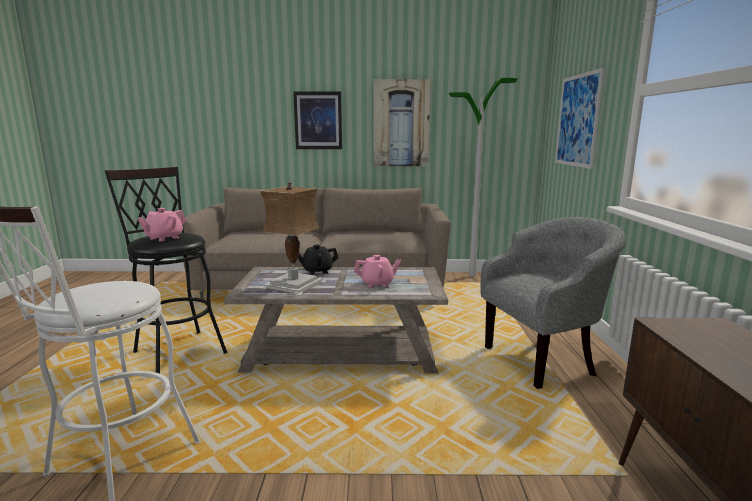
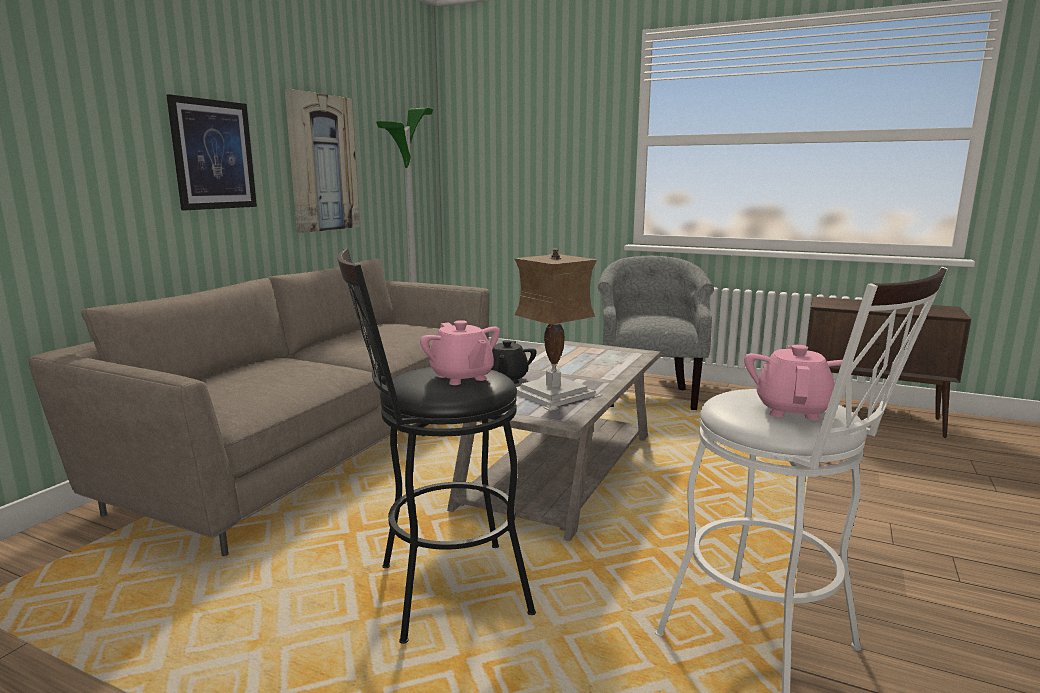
camera: 65 degrees left, 0 degrees up
(377, 283) = (589, 363): pink teapot -> pink teapot (792, 410)
(577, 120) = (532, 164): picture -> none

